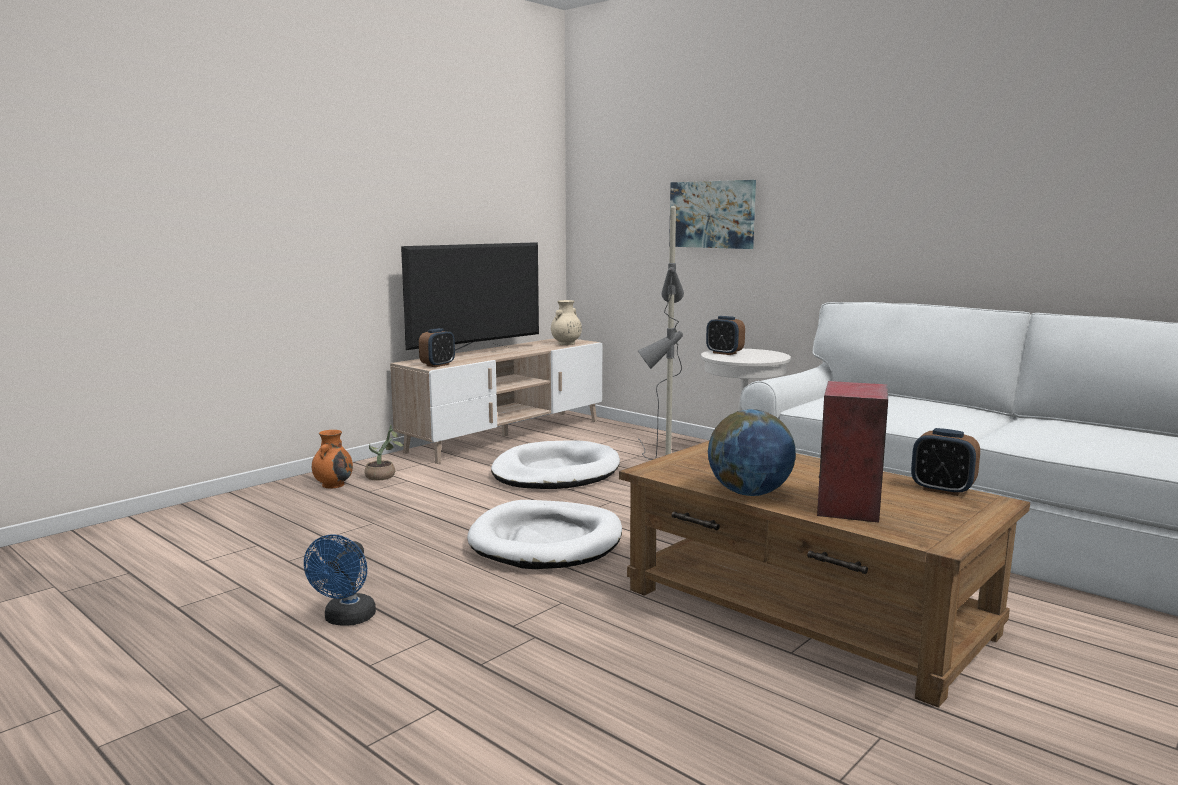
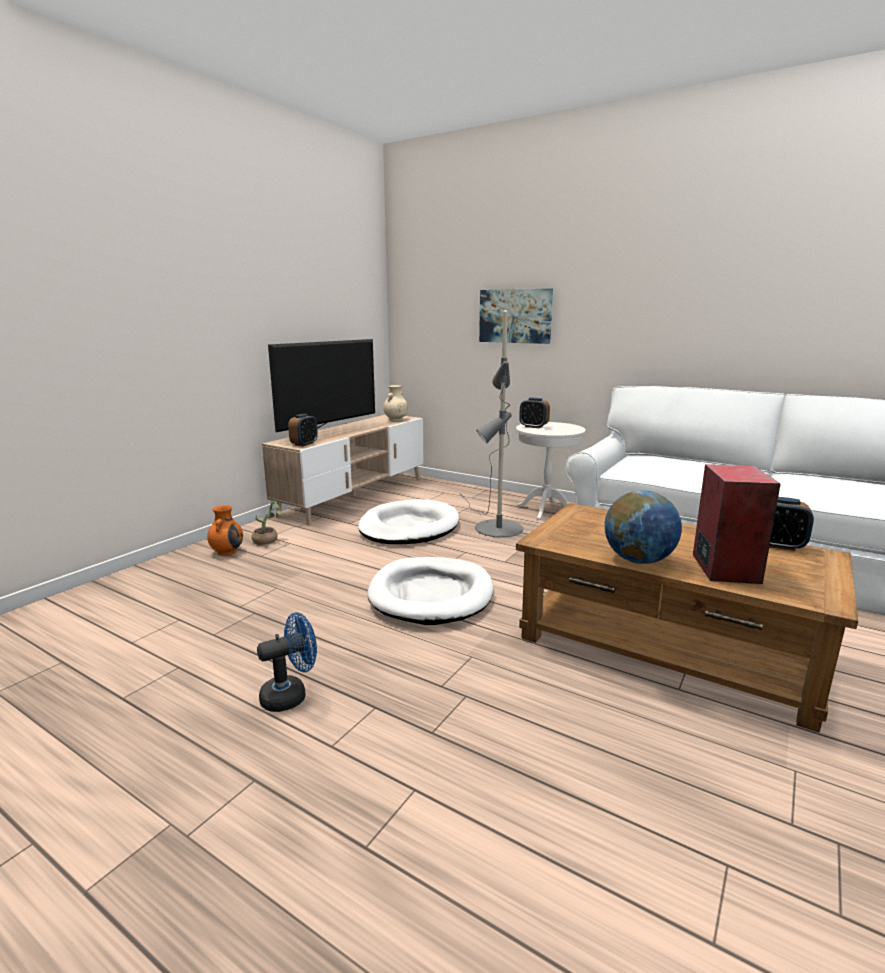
camera: 10 degrees left, 5 degrees up
(346, 620) = (291, 695): blue fan -> blue fan turned 120 degrees counterclockwise

